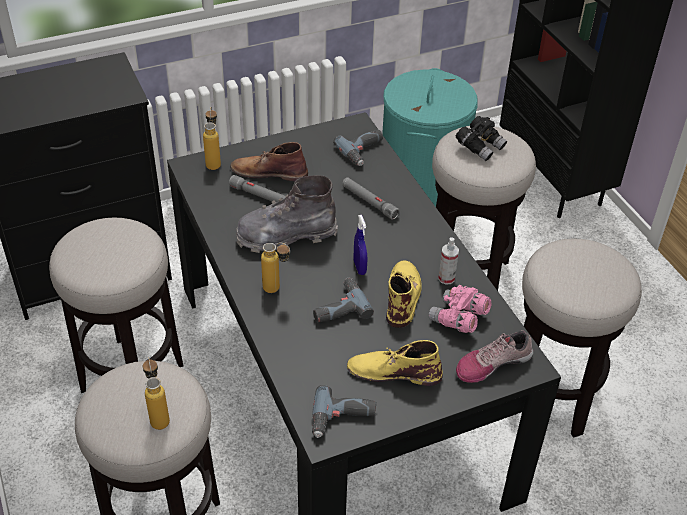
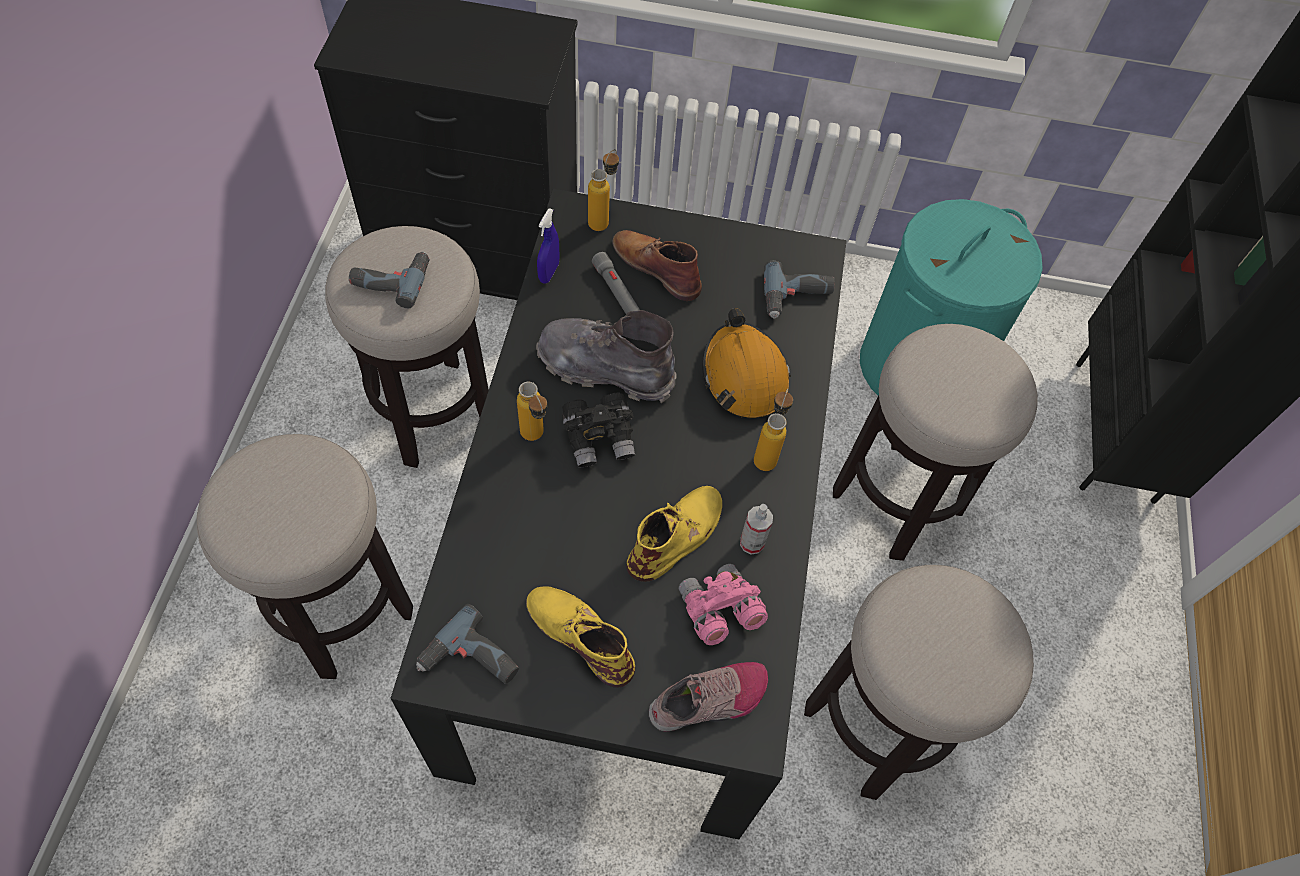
camera: 30 degrees right, 15 degrees up
(159, 416) = (287, 527): bottle -> bottle (767, 453)
(338, 306) = (587, 503): power drill -> power drill (391, 278)
(359, 267) = (657, 464): blue spray bottle -> blue spray bottle (549, 273)
(369, 202) = (744, 375): grey flashlight -> orange hard hat
(480, 147) = (960, 370): black binoculars -> black binoculars (600, 438)
(492, 363) = (709, 701): shoe -> shoe turned 150 degrees clockwise

